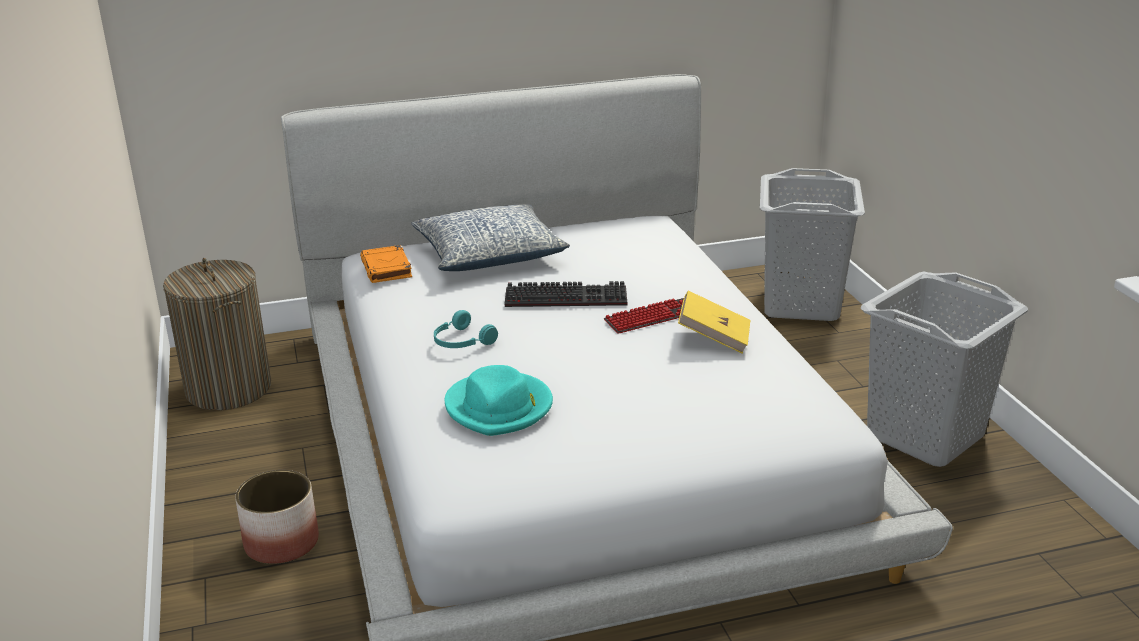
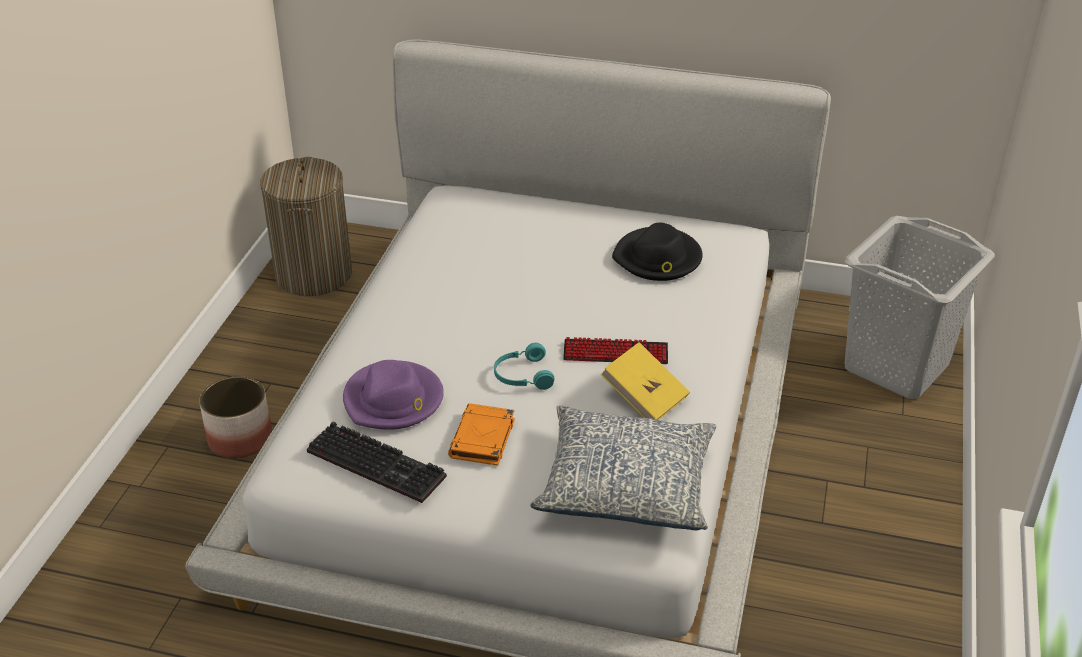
camera: 30 degrees right, 10 degrees up
(387, 269) = (443, 215): orange book -> orange book (482, 439)
(461, 342) = (428, 319): turquoise headphones -> turquoise headphones (522, 376)
(489, 254) = (543, 228): pillow -> pillow (626, 485)
(499, 407) = (393, 400): turquoise hat -> purple hat
(568, 297) = (562, 302): keyboard -> keyboard (379, 463)
(612, 248) = (658, 258): none -> black hat
(926, 435) = (872, 568): grey laundry basket -> none

